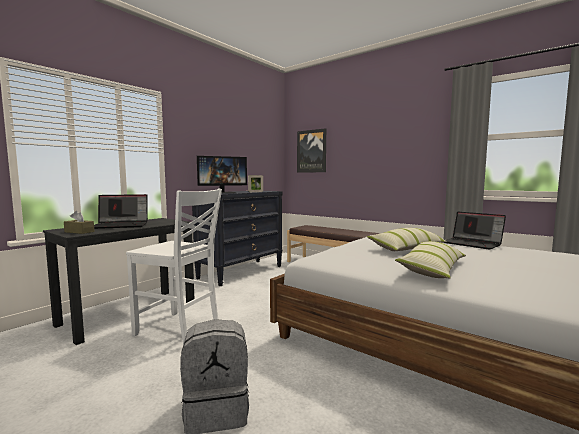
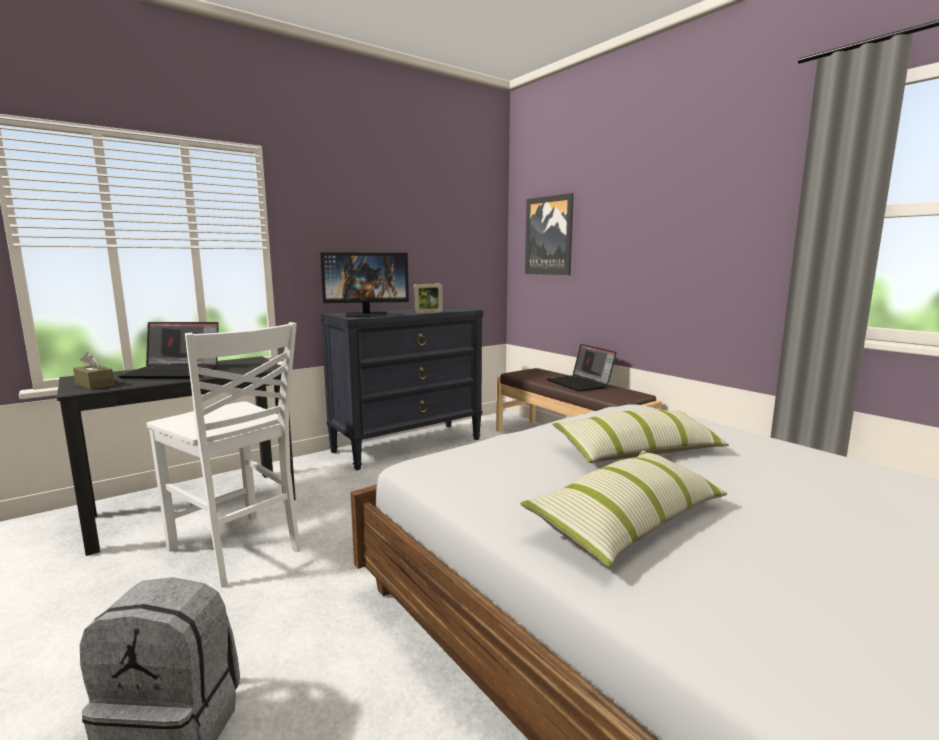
camera: 15 degrees right, 5 degrees up
(472, 243) = (798, 451): laptop -> laptop (580, 384)

